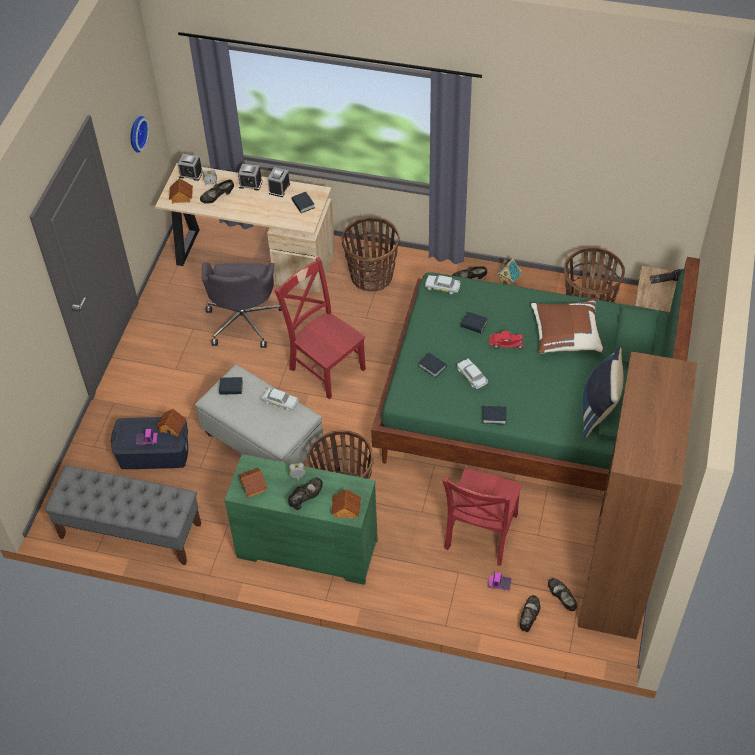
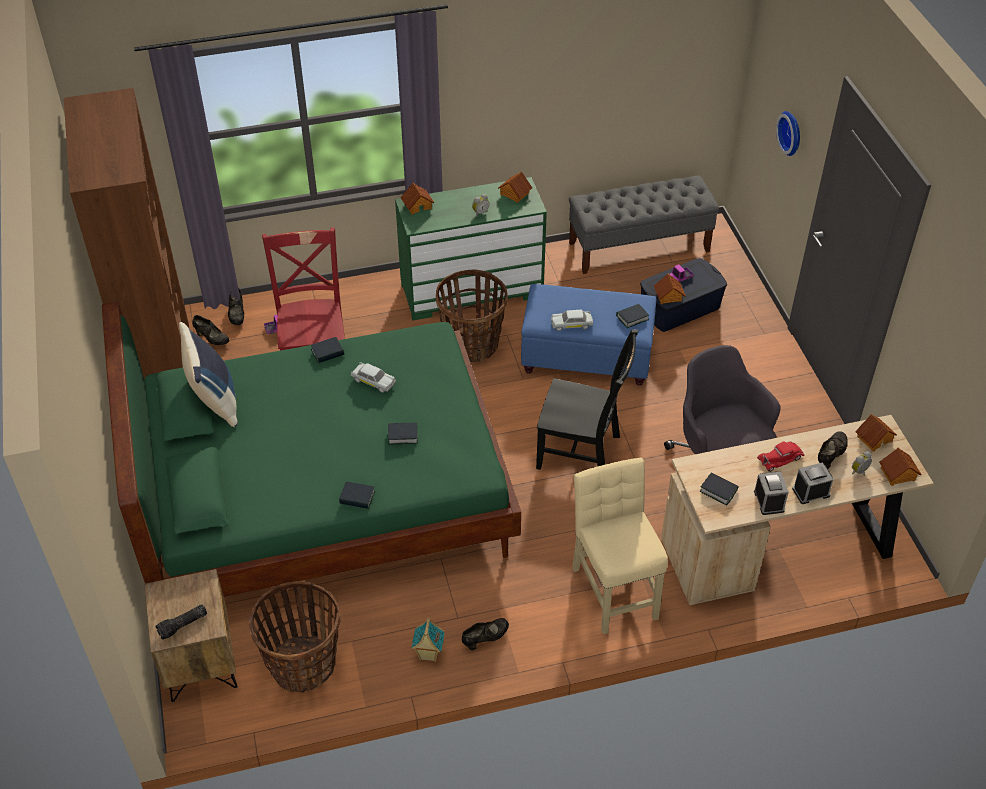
camera: 150 degrees right, 5 degrees down
(136, 133) = (949, 357): wall clock -> wall clock (792, 133)
(191, 174) = (898, 474): alarm clock -> toy house
(263, 441) = (585, 357): grey ottoman -> blue ottoman
(306, 497) = (460, 201): black shoe -> none
(325, 366) = (582, 453): red chair -> black chair
(371, 276) = (614, 588): basket -> beige chair
(432, 366) = (423, 375): book -> book (357, 498)
(442, 287) = (468, 466): white toy car -> none
(506, 342) = (353, 430): red toy car -> red toy car (780, 458)
(565, 335) = (286, 469): brown pillow -> none

